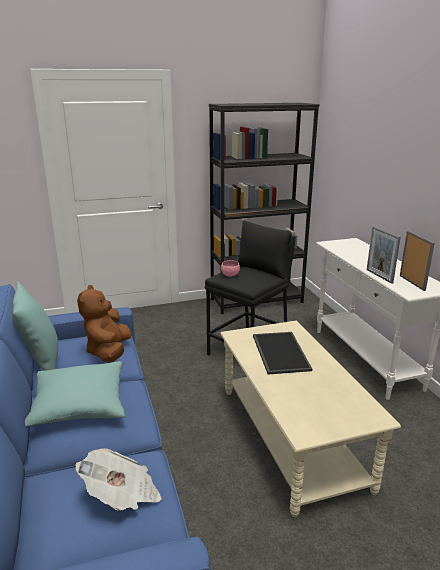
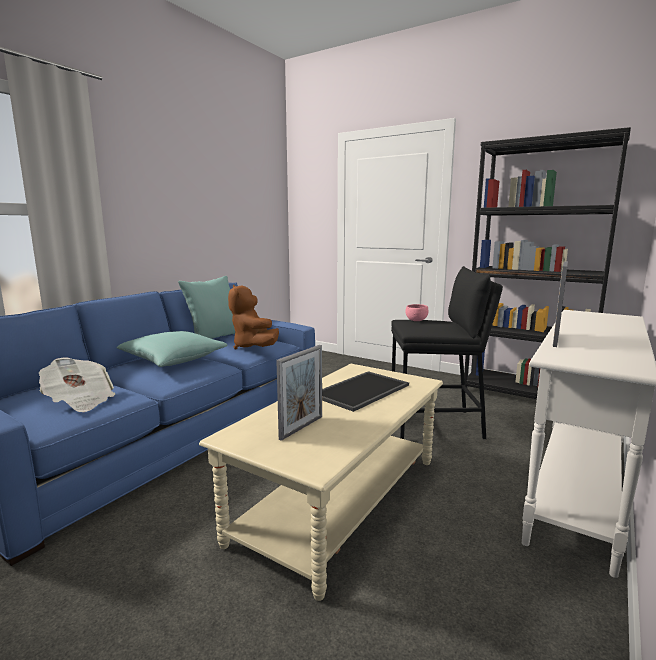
camera: 50 degrees right, 10 degrees down
(109, 352) = (253, 347): brown plush toy -> brown plush toy turned 75 degrees counterclockwise
(412, 283) = (591, 353): picture frame -> picture frame (301, 427)

